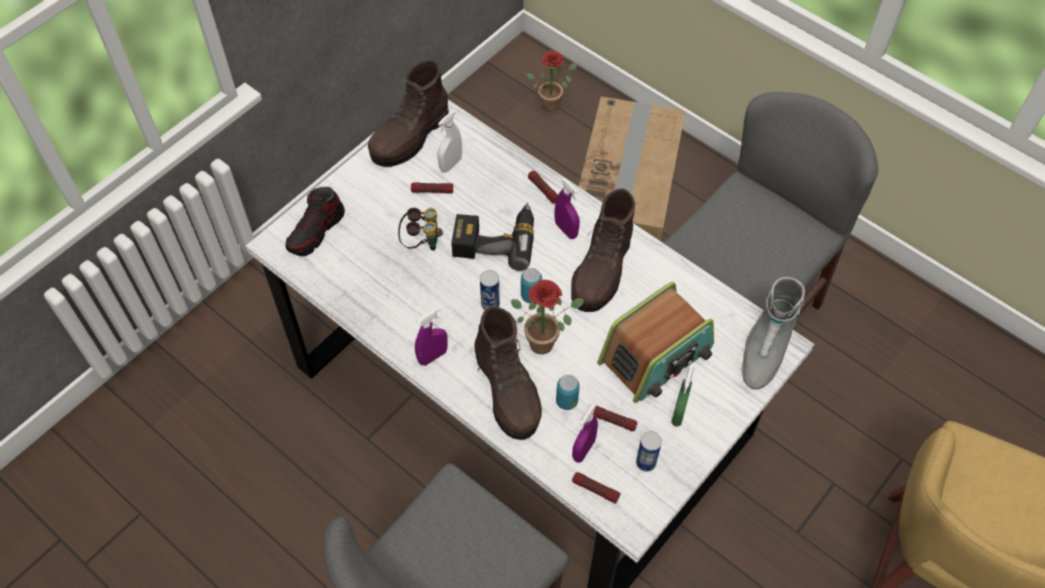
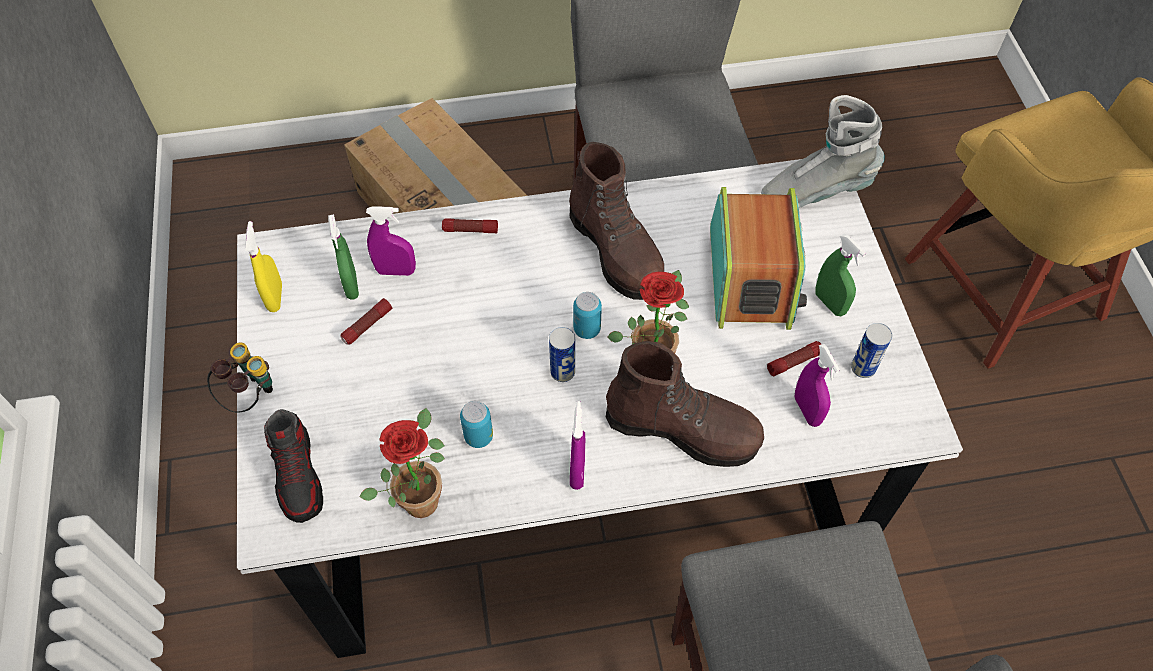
camera: 50 degrees left, 0 degrees up
(410, 137) = (275, 297): brown boot -> yellow spray bottle
(421, 242) = (422, 381): binoculars -> binoculars (249, 395)
(450, 164) = (351, 285): white spray bottle -> green spray bottle
(495, 238) = (486, 311): power drill -> none
(552, 103) = (282, 199): potted plant -> potted plant (421, 495)
(566, 230) = (537, 245): purple spray bottle -> purple spray bottle (396, 271)
(566, 401) = (739, 385): can -> can (478, 436)
(595, 490) = (860, 432): flashlight -> none
(764, 349) = (816, 191): grey boot -> grey boot turned 105 degrees clockwise

